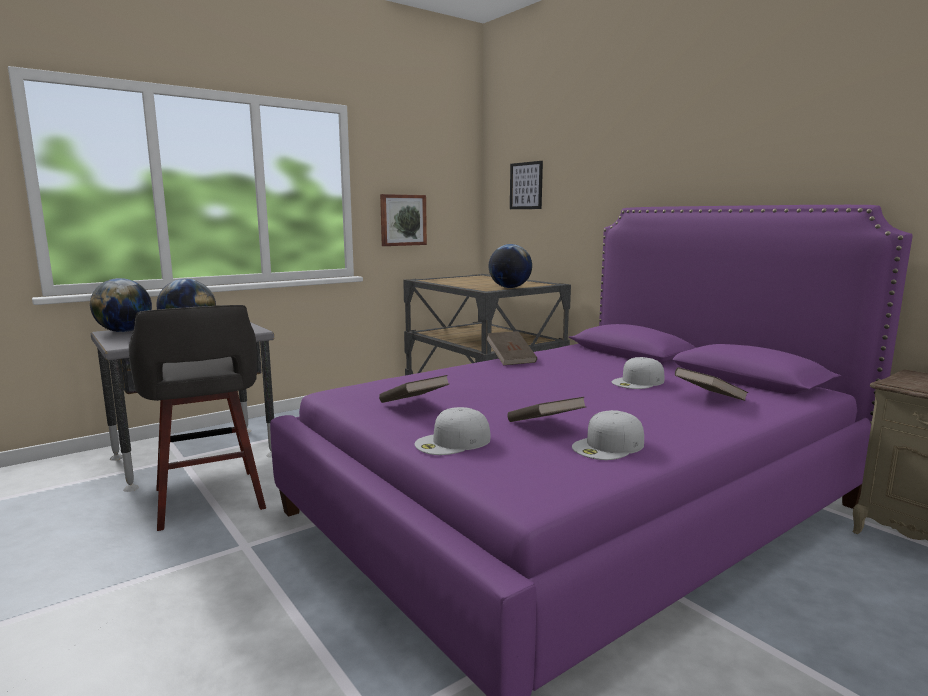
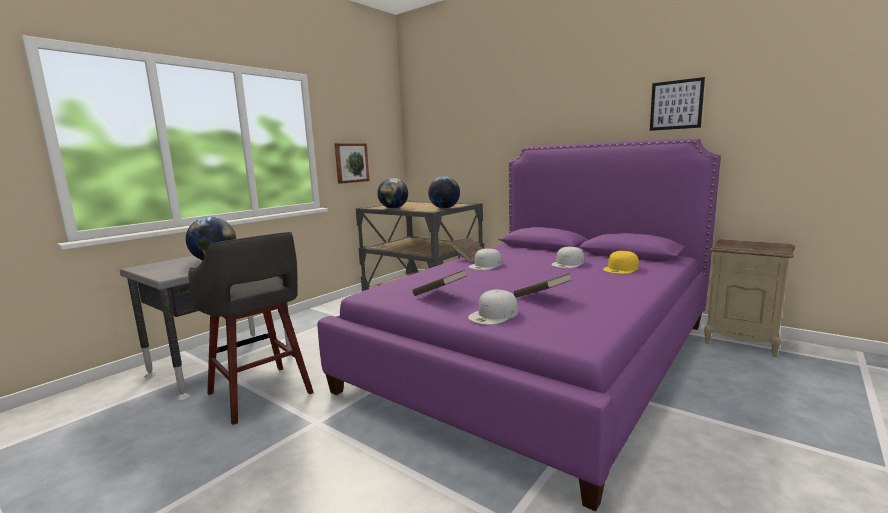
camera: 15 degrees left, 0 degrees up
(124, 331) = (153, 265): globe -> globe (393, 208)
(526, 185) = (440, 134): picture -> picture (676, 105)
(608, 446) = (594, 304): white cap -> white cap (485, 265)
(709, 399) = (621, 269): brown book -> yellow cap

